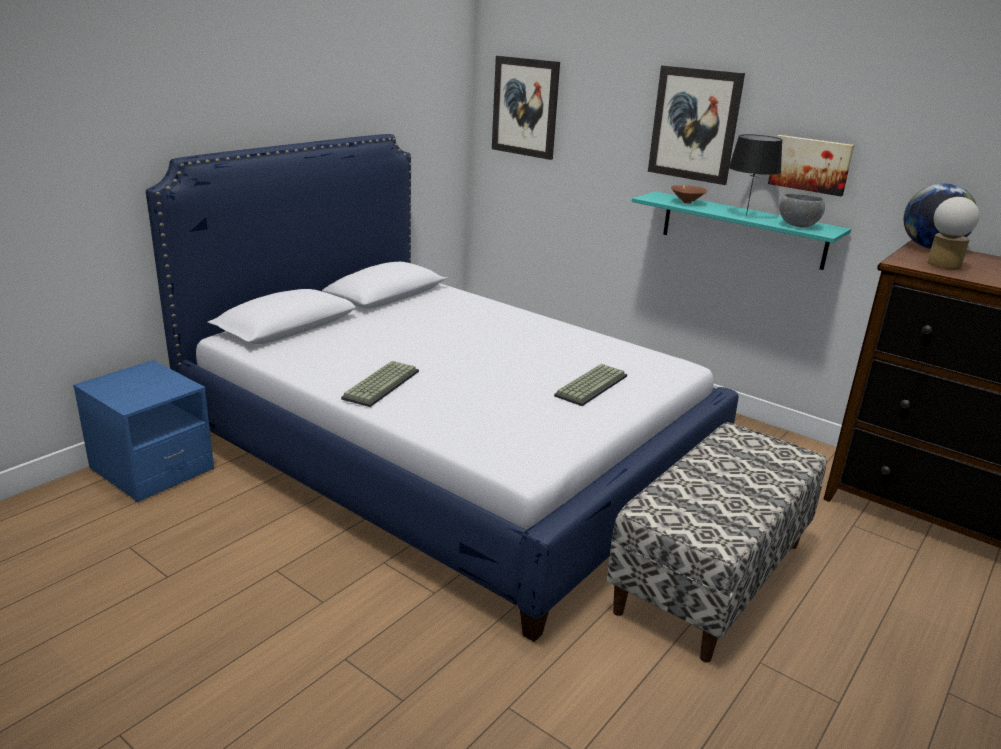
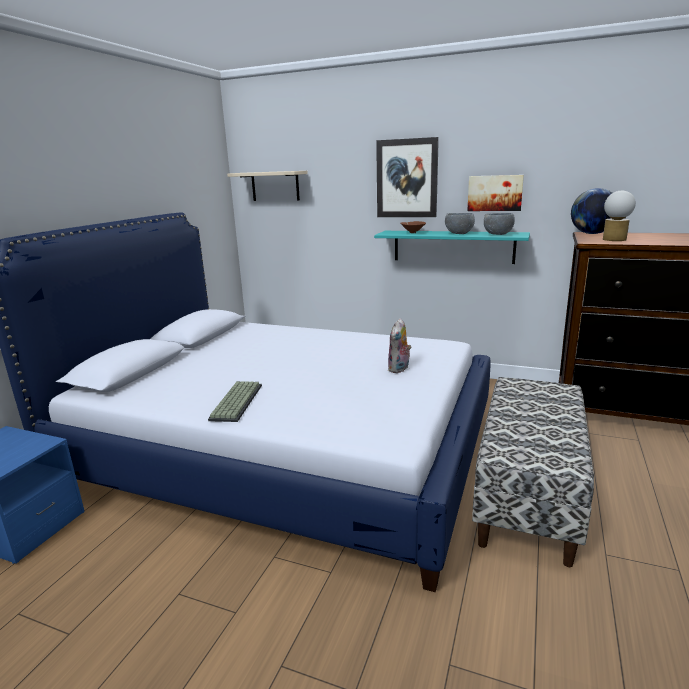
camera: 15 degrees left, 5 degrees down
(525, 107) = (275, 186): picture -> beige shelf
(590, 385) = (399, 369): keyboard -> plush toy
(746, 215) = (459, 234): black table lamp -> grey bowl

